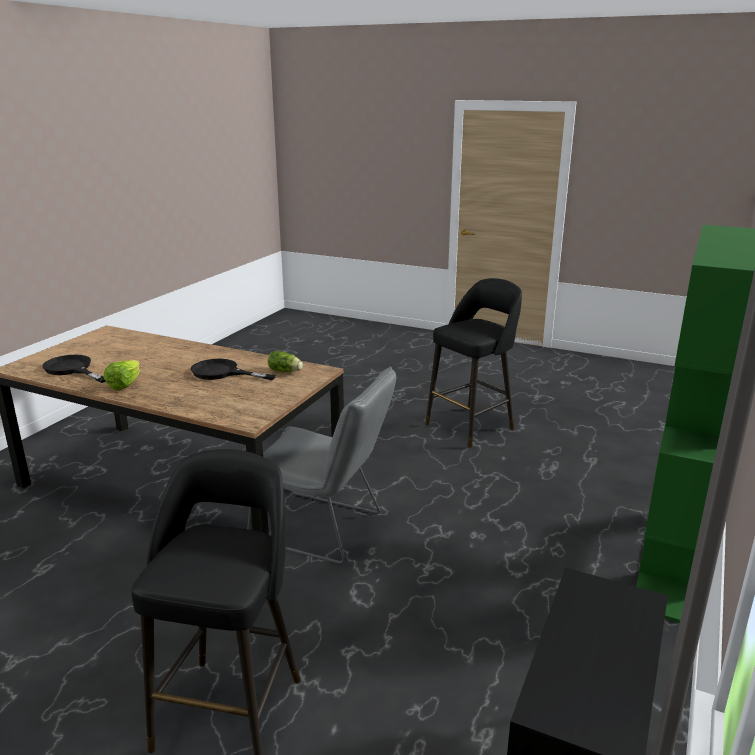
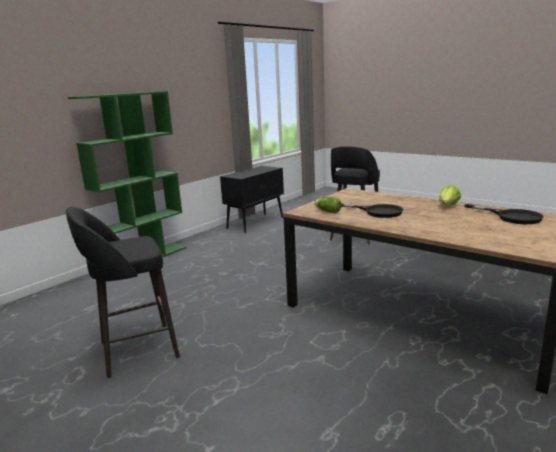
camera: 165 degrees left, 5 degrees down
(324, 529) = (310, 281): grey chair -> none

